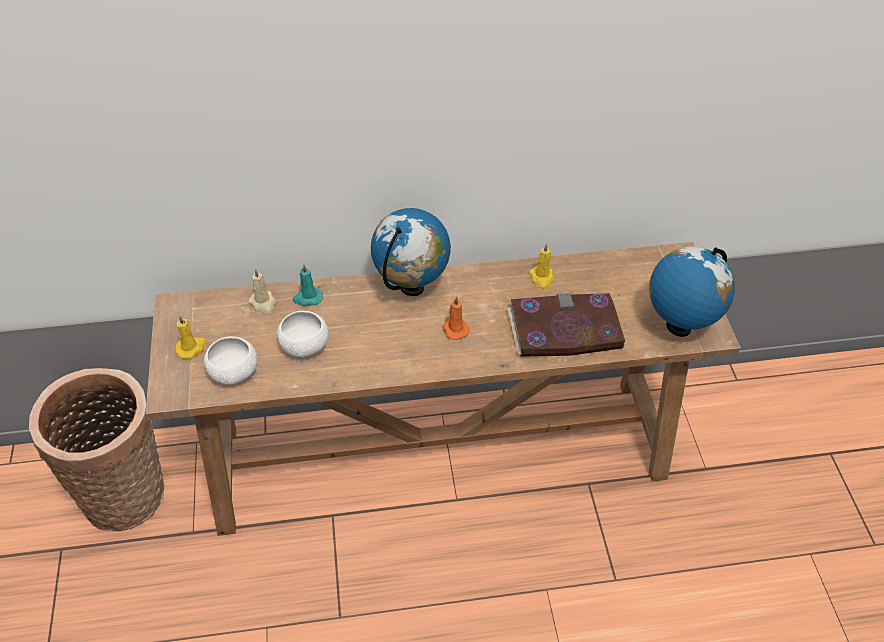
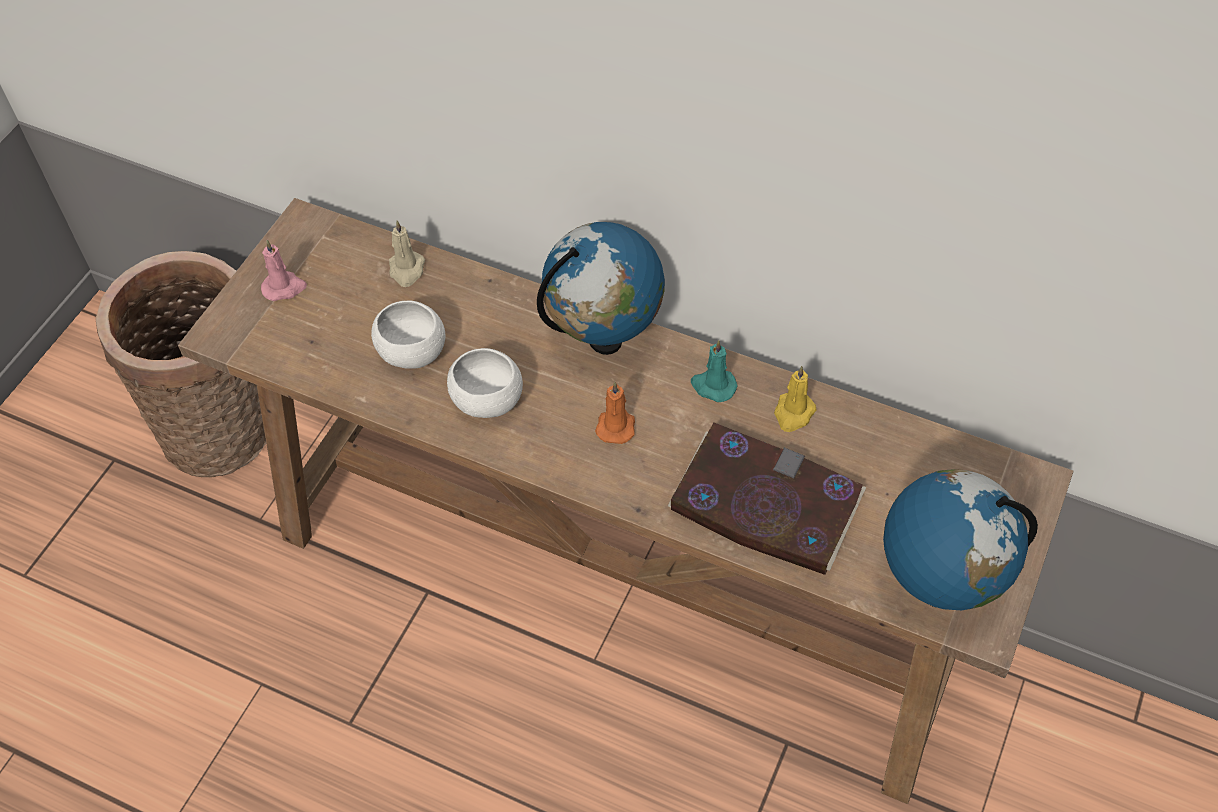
camera: 35 degrees right, 5 degrees up
(192, 347) = (284, 287): yellow candle -> pink candle
(234, 373) = (307, 345): white bowl -> white bowl (488, 401)
(307, 298) = (464, 289): turquoise candle -> turquoise candle (713, 386)

